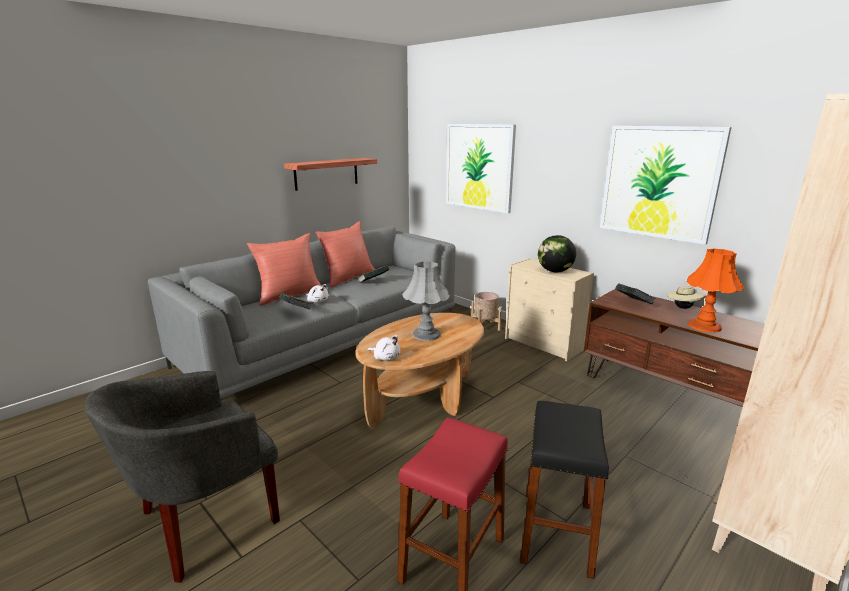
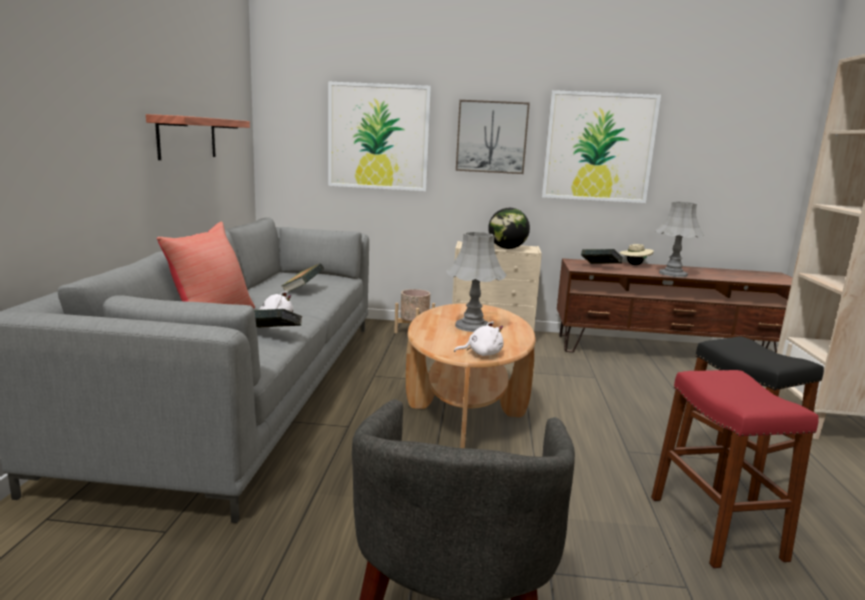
camera: 40 degrees left, 5 degrees down
(348, 278) = (254, 291): red pillow -> none
(561, 169) = (491, 137): none -> picture
(704, 326) = (672, 274): orange table lamp -> grey table lamp

